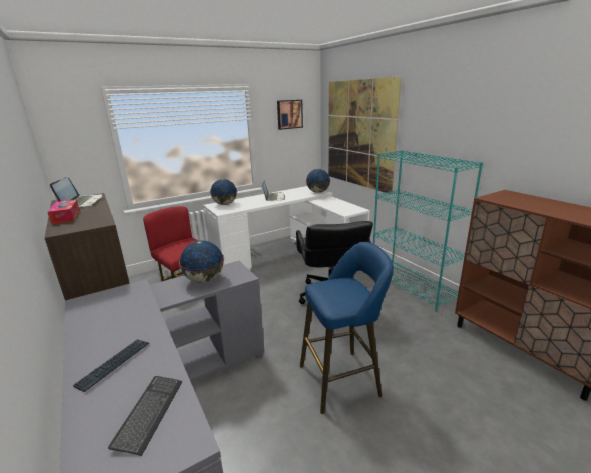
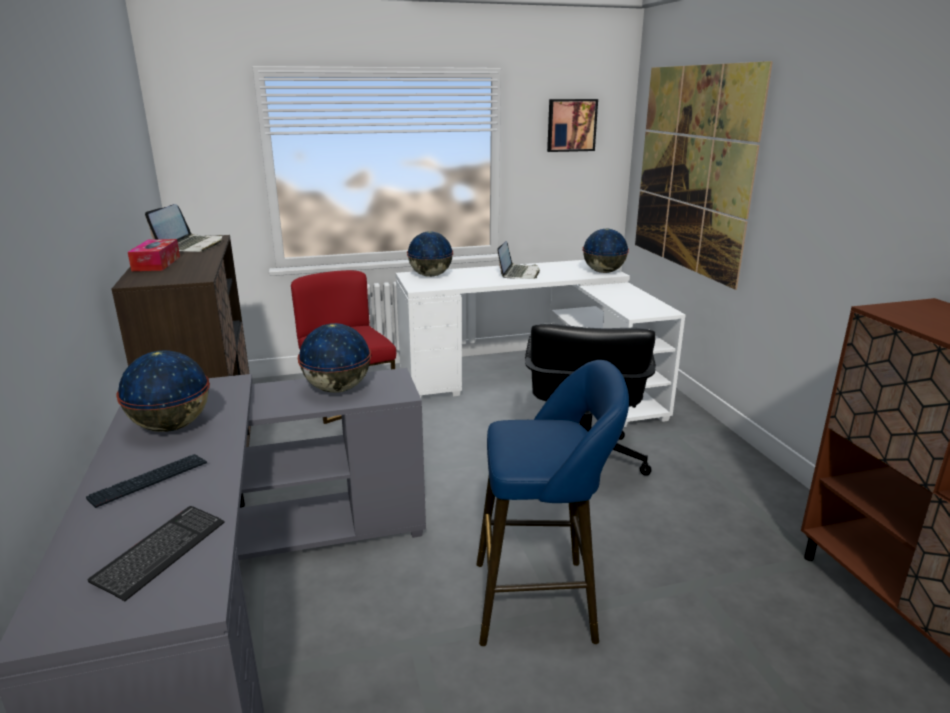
camera: 15 degrees right, 0 degrees up
(110, 323) = (172, 426): none -> globe
(412, 286) = (746, 470): turquoise bookcase -> none

